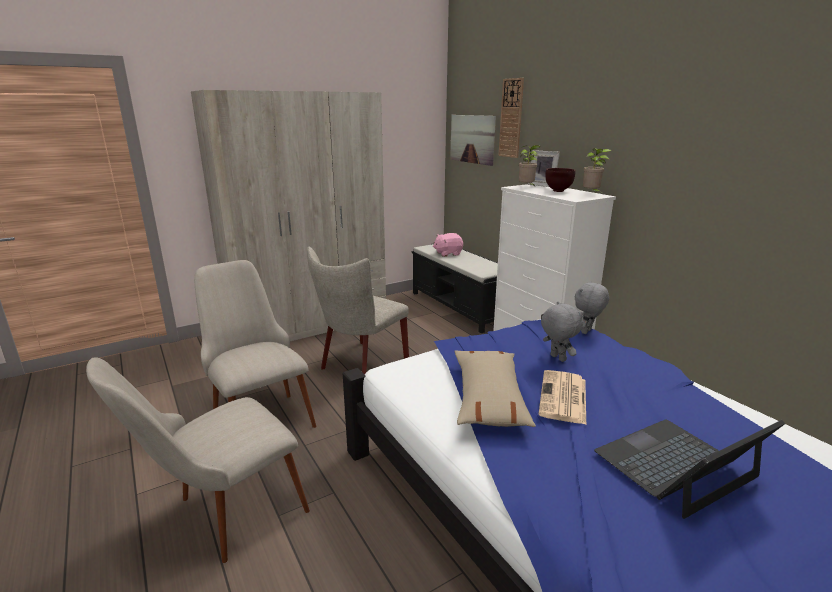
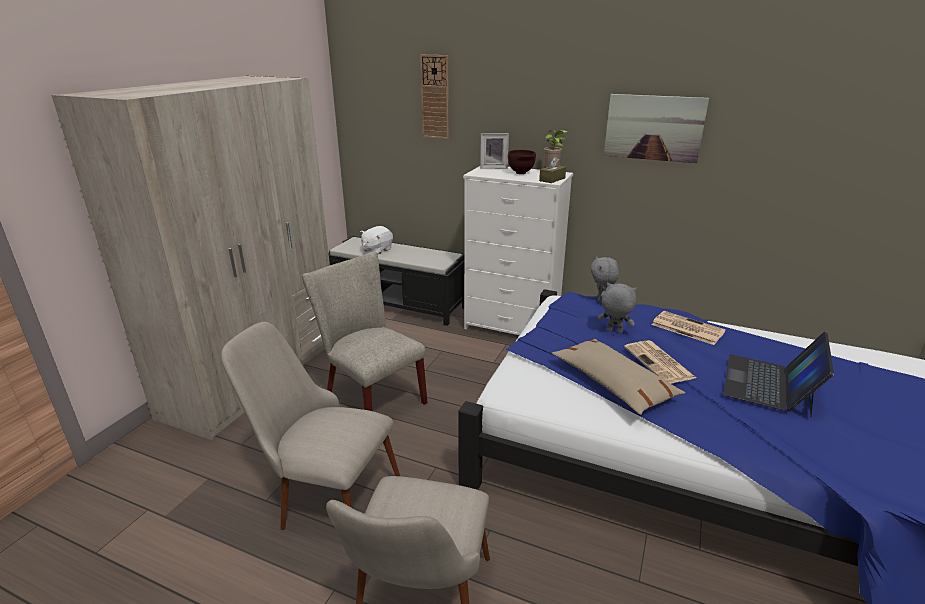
camera: 35 degrees left, 5 degrees up
(360, 365) = (370, 399): beige chair -> beige chair turned 135 degrees clockwise
(448, 253) = (377, 250): pink plush toy -> white plush toy
(472, 139) = (380, 119): picture -> picture (653, 128)
(527, 187) = (487, 172): potted plant -> none
(578, 198) = (552, 179): none -> brown tissue box
(649, 380) = (686, 328): none -> newspaper

